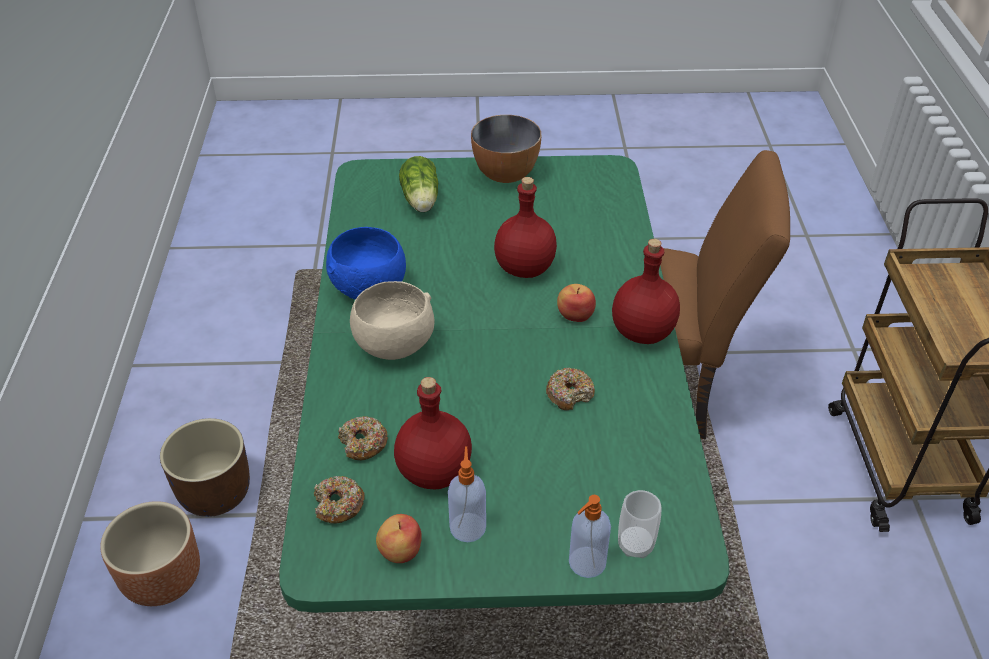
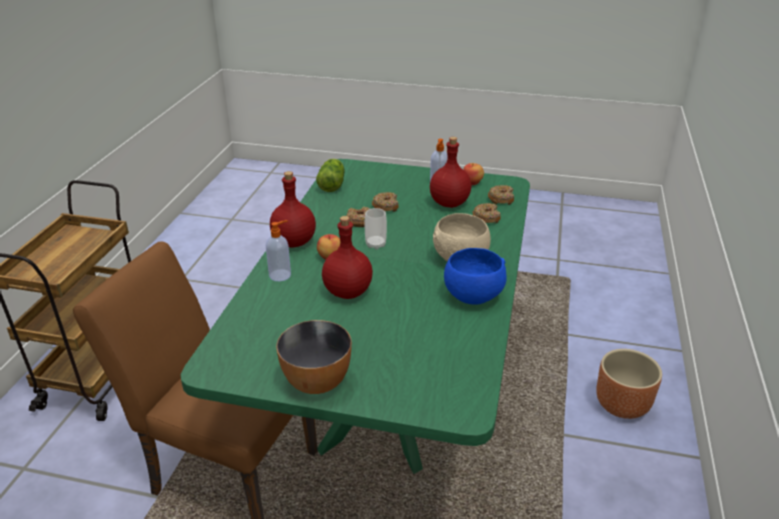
camera: 165 degrees left, 10 degrees down
(214, 493) = (600, 456): brown planter -> none
(421, 201) = (412, 366): lettuce -> lettuce (332, 184)
(544, 439) = (385, 206): none -> donut
(586, 563) = (389, 169): soap dispenser -> soap dispenser (281, 275)
(635, 545) = (364, 171): cup -> cup (375, 244)

